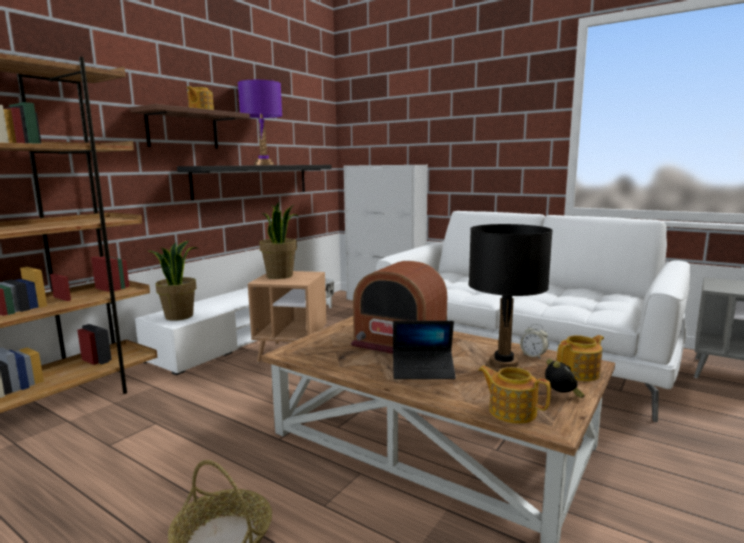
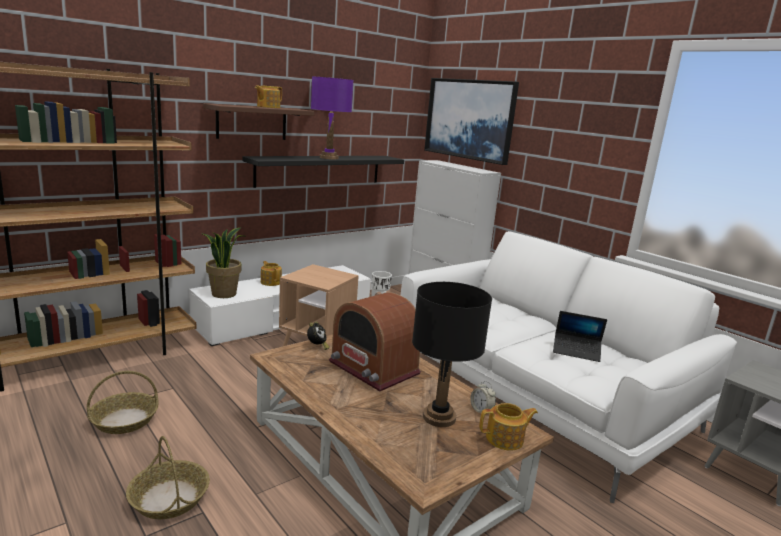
camera: 15 degrees right, 5 degrees up
(113, 469) = (125, 420): none -> basket
(280, 275) = (315, 273): potted plant -> none
(387, 121) = (469, 119): none -> picture
(423, 371) = (367, 402): laptop -> laptop (576, 351)
(511, 411) = (404, 461): teapot -> teapot (271, 282)
(561, 396) = (463, 458): alarm clock -> alarm clock (317, 347)

